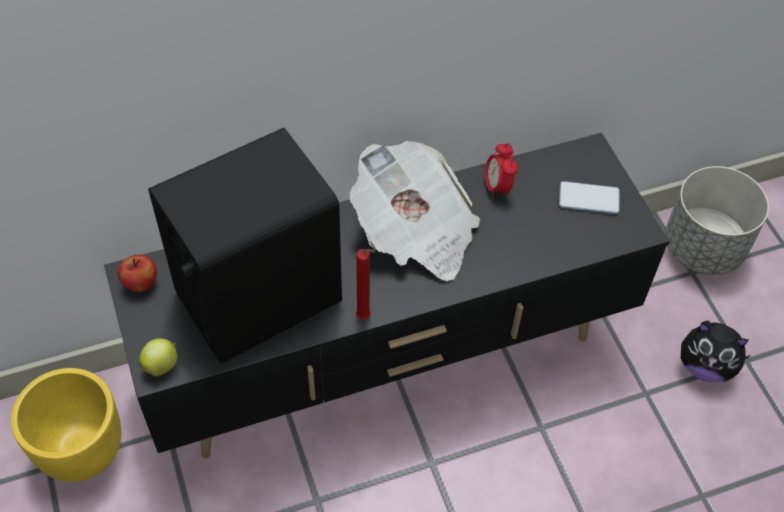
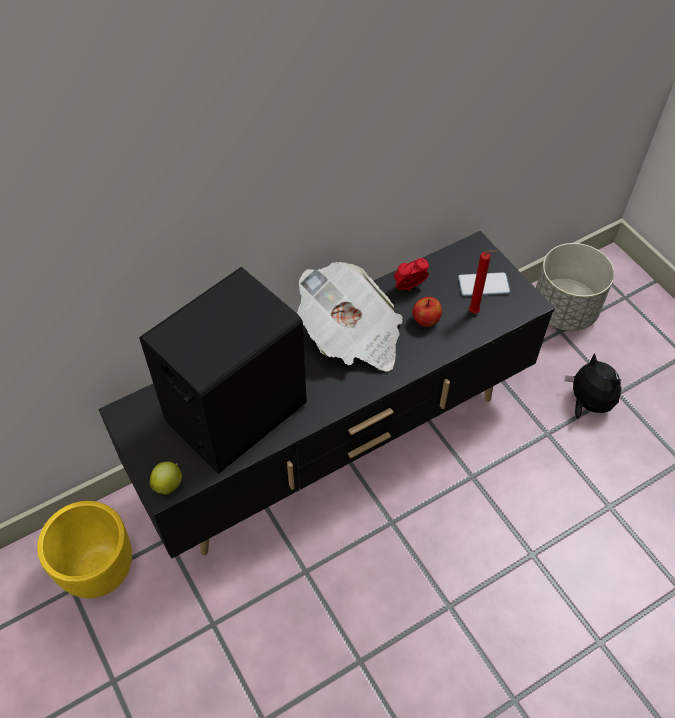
camera: 10 degrees left, 0 degrees up
(141, 283) = (134, 419): apple -> apple (425, 321)
(365, 318) = (328, 413): red candle -> red candle (475, 312)
(497, 187) = (409, 288): alarm clock -> alarm clock turned 90 degrees clockwise
(705, 366) = (587, 403): plush toy -> plush toy turned 135 degrees counterclockwise

